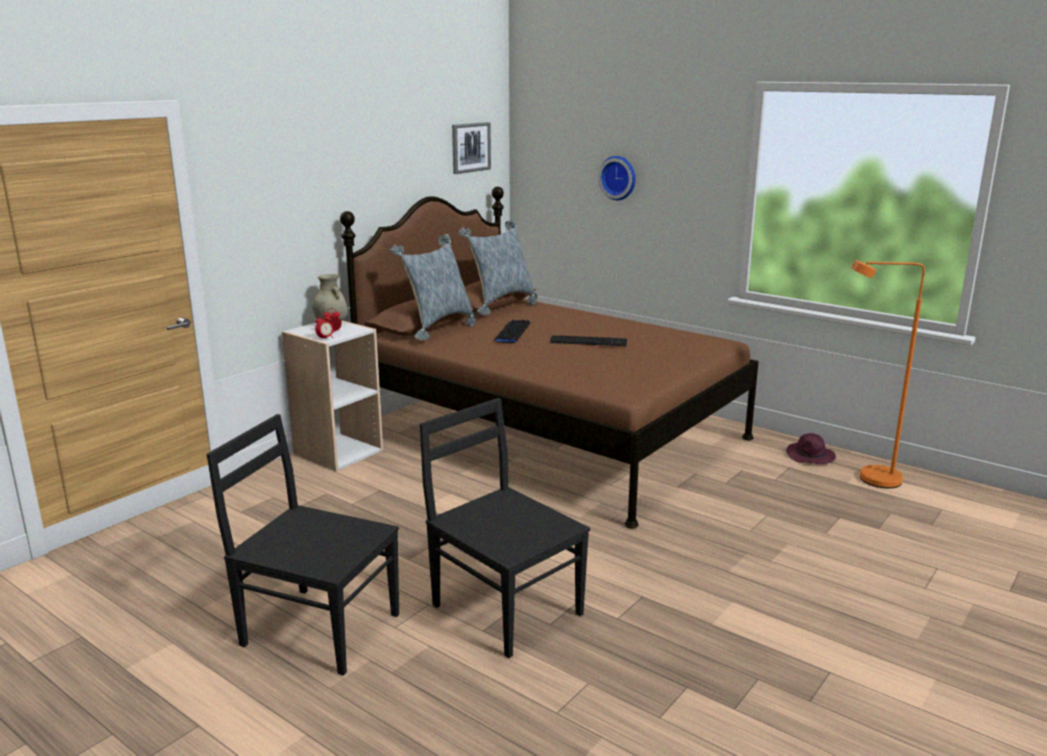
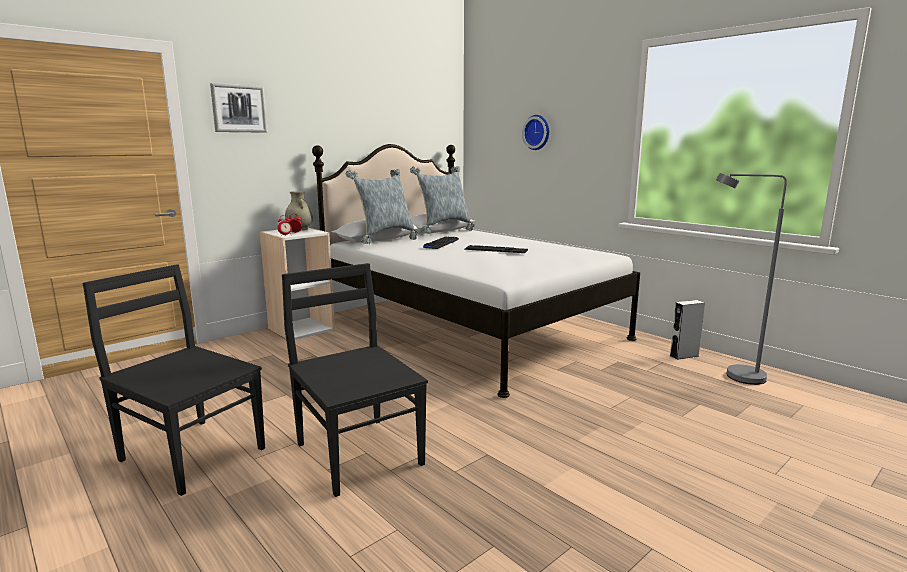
camera: 10 degrees right, 5 degrees down
(470, 147) = (429, 113): picture -> picture (239, 108)
(551, 434) = (469, 327): brown bed -> white bed
(810, 457) = (684, 356): purple hat -> grey speaker
(868, 479) = (734, 376): orange floor lamp -> grey floor lamp

